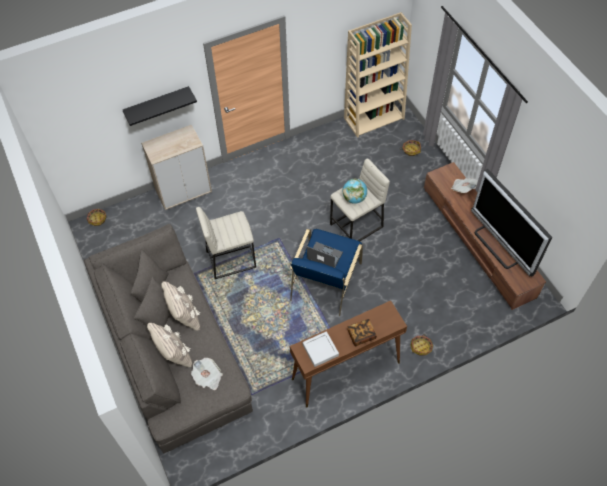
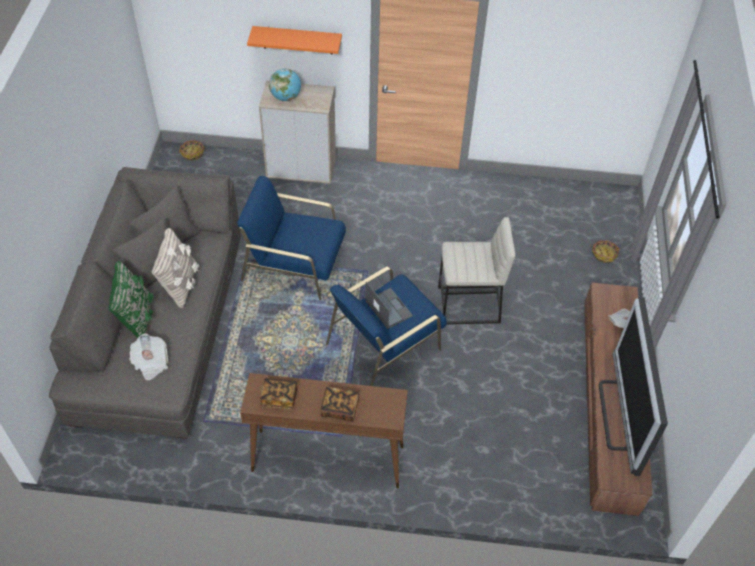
camera: 30 degrees right, 5 degrees down
(157, 104) = (297, 40): black shelf -> orange shelf
(175, 353) = (137, 317): beige pillow -> green pillow
(231, 259) = (296, 265): beige stool -> blue armchair
(320, 350) = (279, 397): grey tray -> book
(354, 198) = (466, 259): globe -> globe (286, 97)
(374, 118) = (585, 196): beige bookcase -> none
(421, 347) = (439, 486): basket -> none

